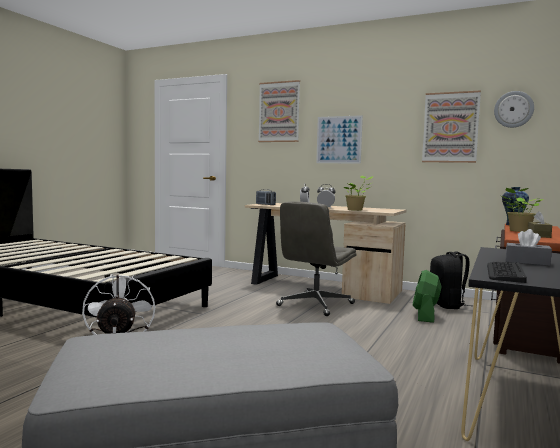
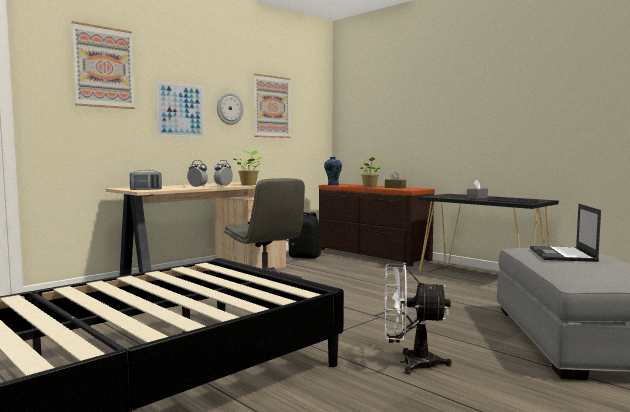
camera: 70 degrees left, 0 degrees up
(257, 338) = (562, 255): none -> laptop
(425, 315) = (326, 265): green fan -> none
(513, 109) = (307, 96): wall clock -> wall clock (229, 108)

